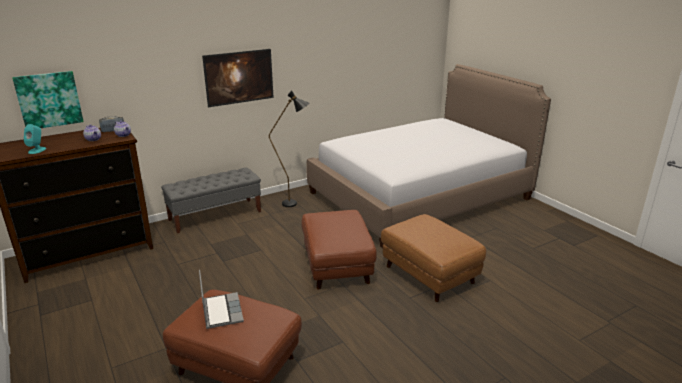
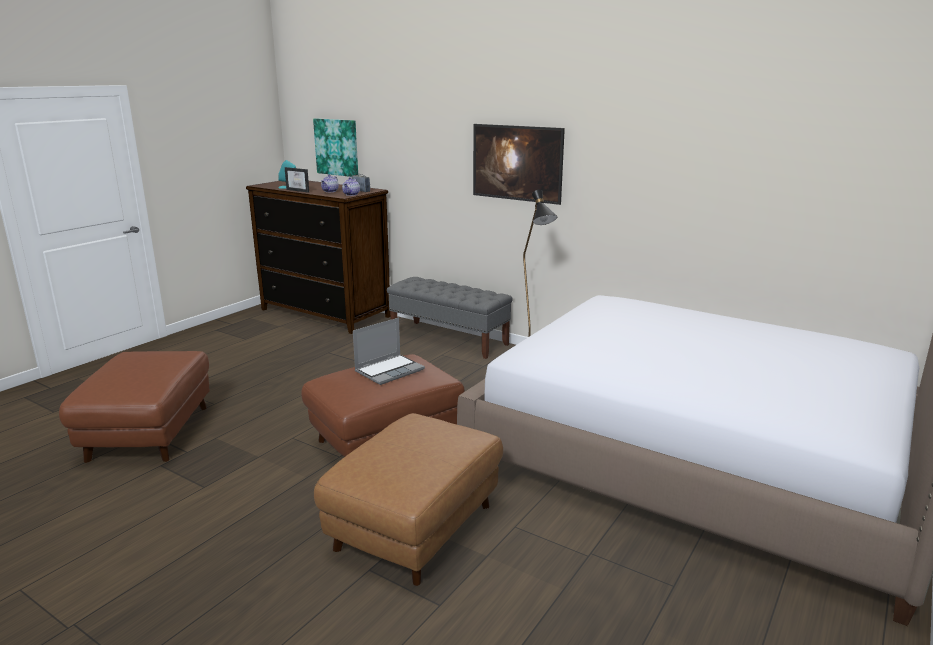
camera: 65 degrees right, 5 degrees down
(66, 148) = (300, 190): none -> picture frame
(221, 311) = (148, 361): laptop -> laptop (389, 370)

